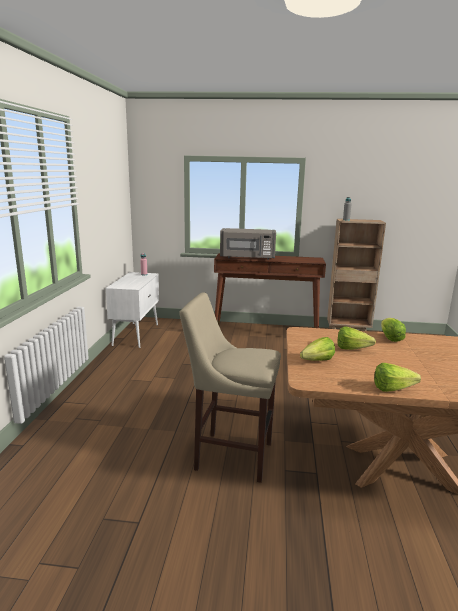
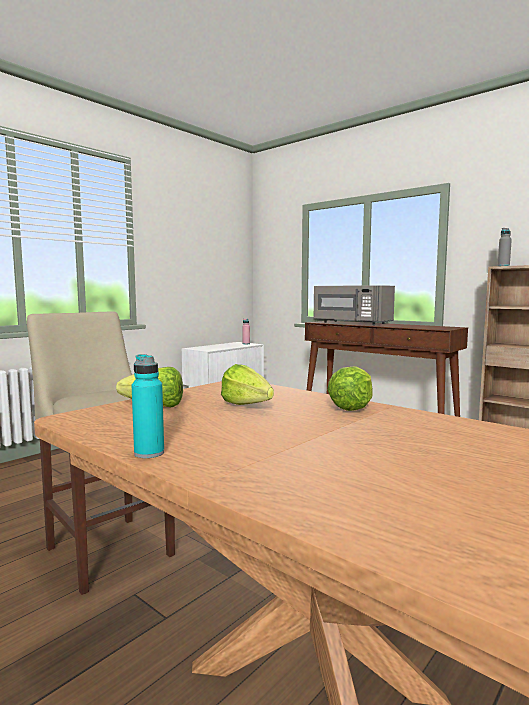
camera: 35 degrees right, 10 degrees down
(396, 390) = (149, 453): lettuce -> turquoise bottle

